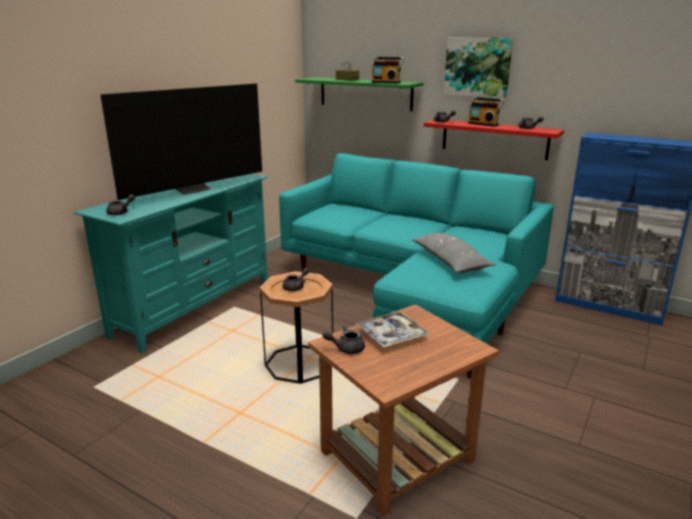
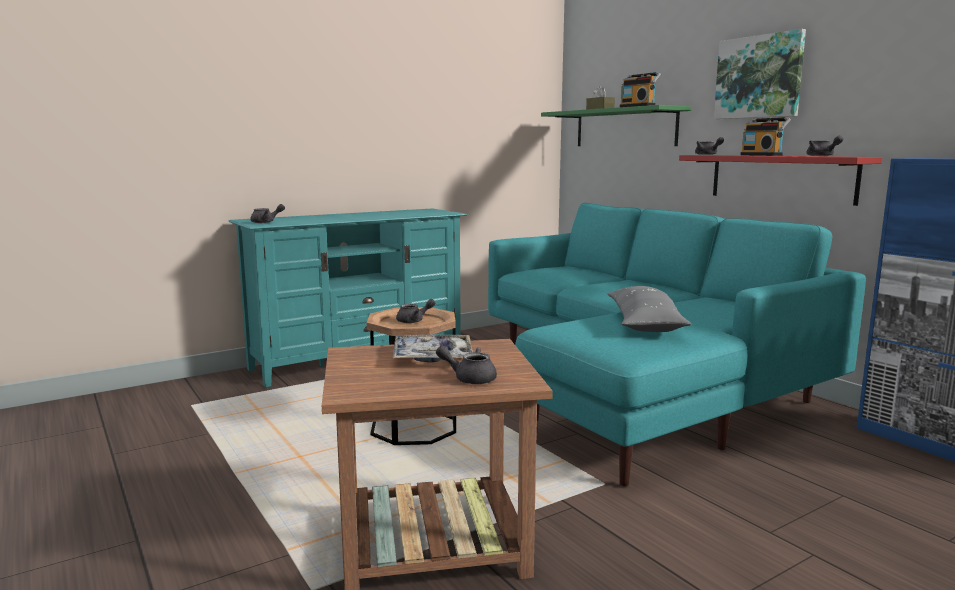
camera: 25 degrees right, 10 degrees down
(193, 189) = (368, 215): television -> none
(346, 348) = (359, 358): grey teapot -> grey teapot (469, 378)

